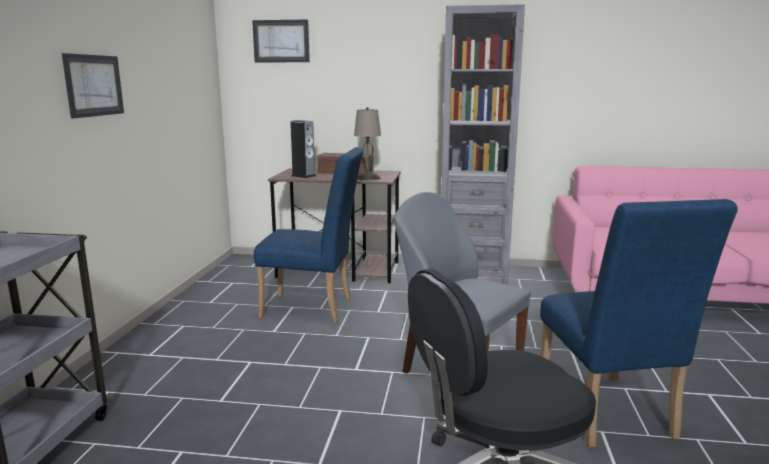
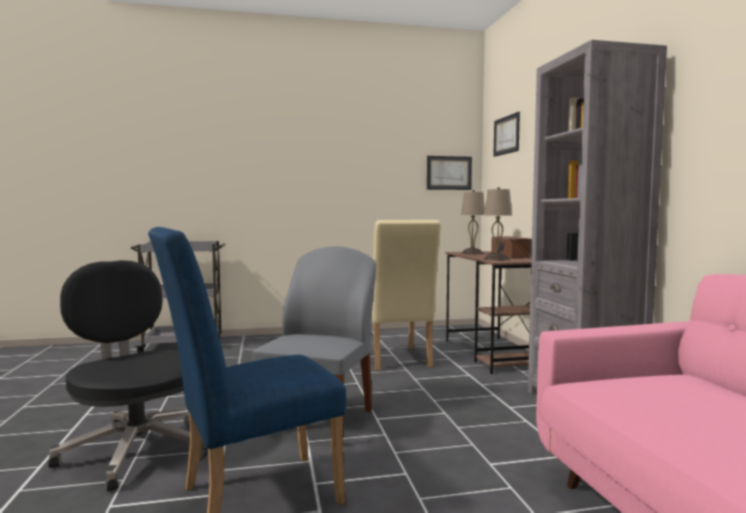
camera: 70 degrees right, 10 degrees down
(94, 85) = (310, 173): picture -> picture (449, 173)
(303, 176) = (472, 253): speaker -> beige table lamp
(314, 308) = (396, 360): blue chair -> beige chair

